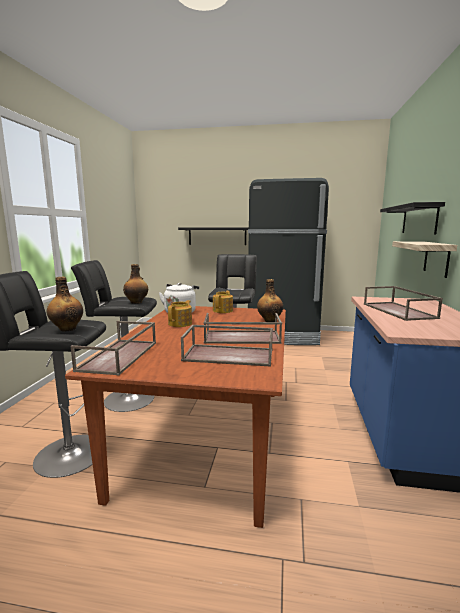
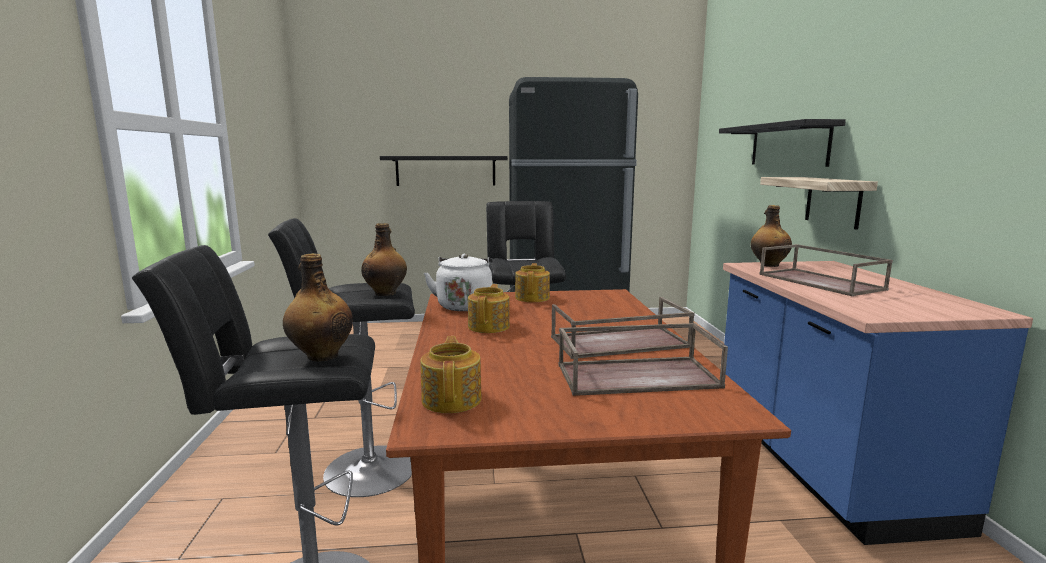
camera: 15 degrees left, 0 degrees up
(119, 356) = (452, 399): brown tray -> teapot
(269, 320) = (627, 309): bottle -> bottle (768, 265)

